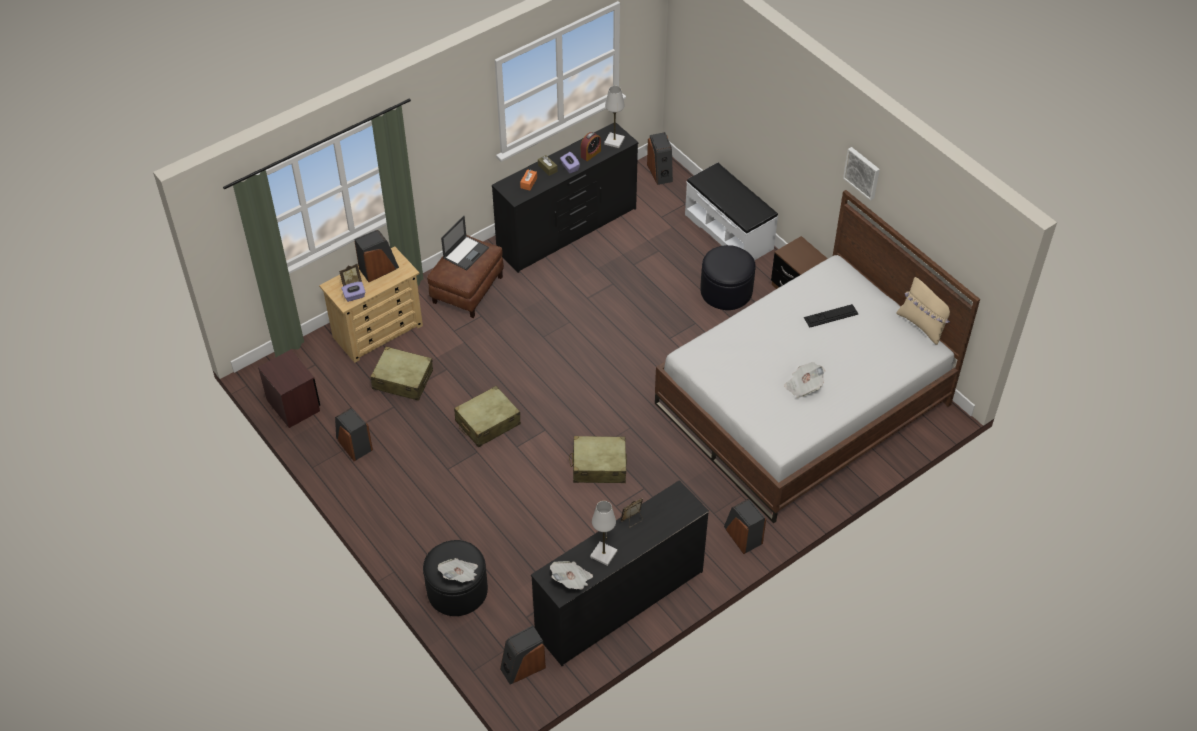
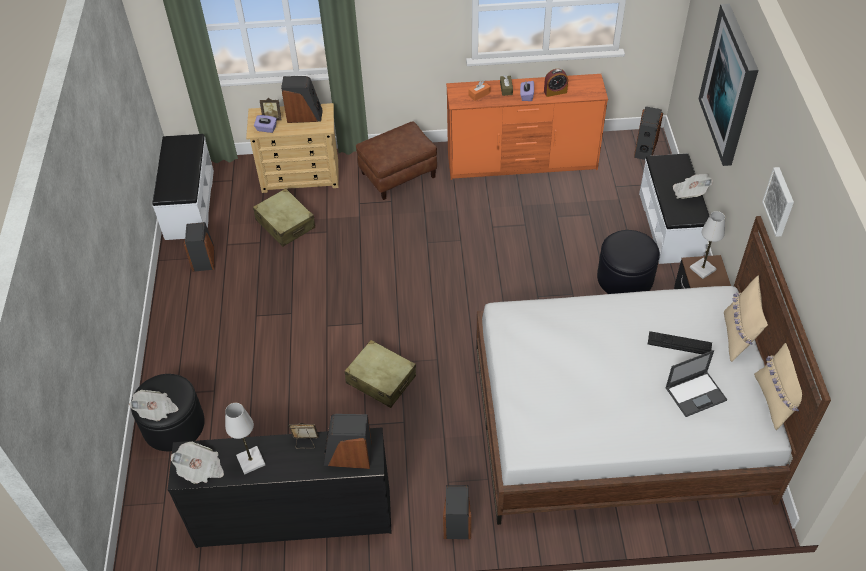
camera: 35 degrees right, 0 degrees up
(293, 405) = (189, 204): brown nightstand -> white bench
(466, 252) = (402, 138): laptop -> laptop (696, 393)
(487, 423) = (320, 293): beige suitcase -> none
(522, 667) = (164, 528): speaker -> speaker (348, 455)
(568, 230) = (522, 163): black dresser -> orange dresser
(614, 141) = (586, 89): white table lamp -> white table lamp (702, 269)
(760, 94) = (730, 85): none -> picture
(803, 386) = (594, 400): newspaper -> newspaper (689, 193)
(866, 291) = (737, 336): none -> beige pillow

